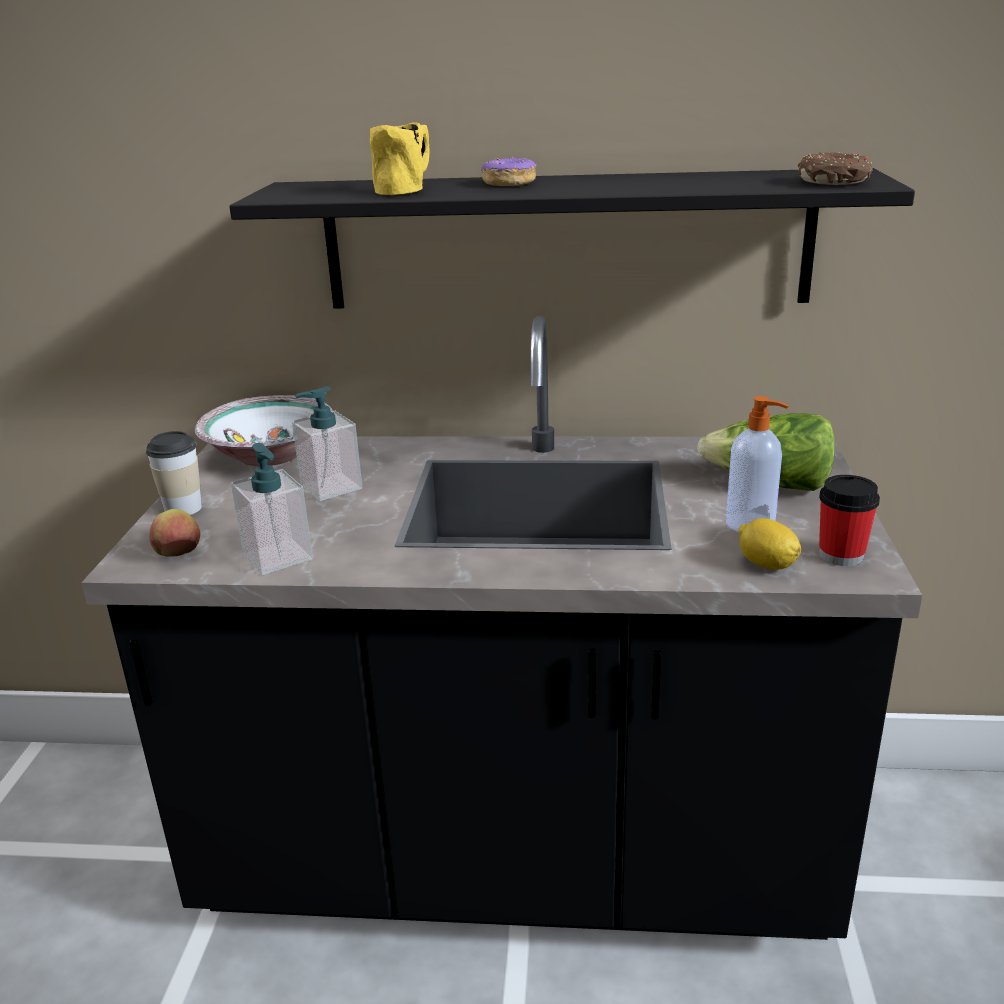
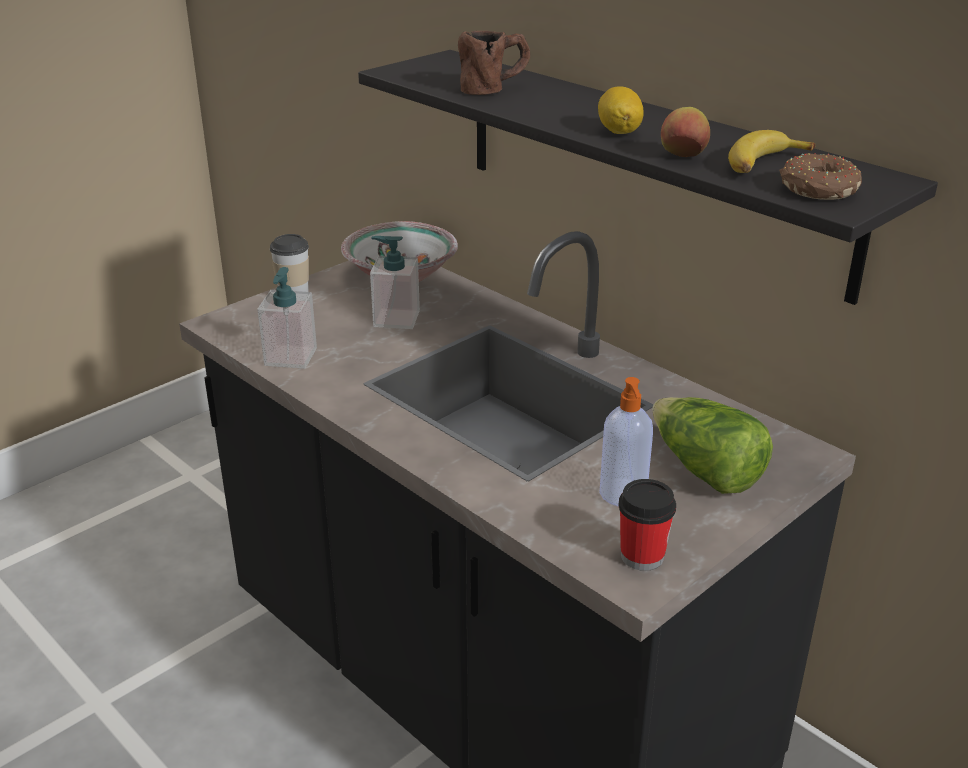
camera: 40 degrees right, 5 degrees up
(179, 556) = (245, 329): apple -> apple (683, 157)
(407, 189) = (495, 88): yellow mug -> brown mug
(508, 183) = (577, 103): donut -> none
(757, 180) = (763, 165): none -> banana
(766, 565) = (570, 531): lemon -> lemon (619, 131)

